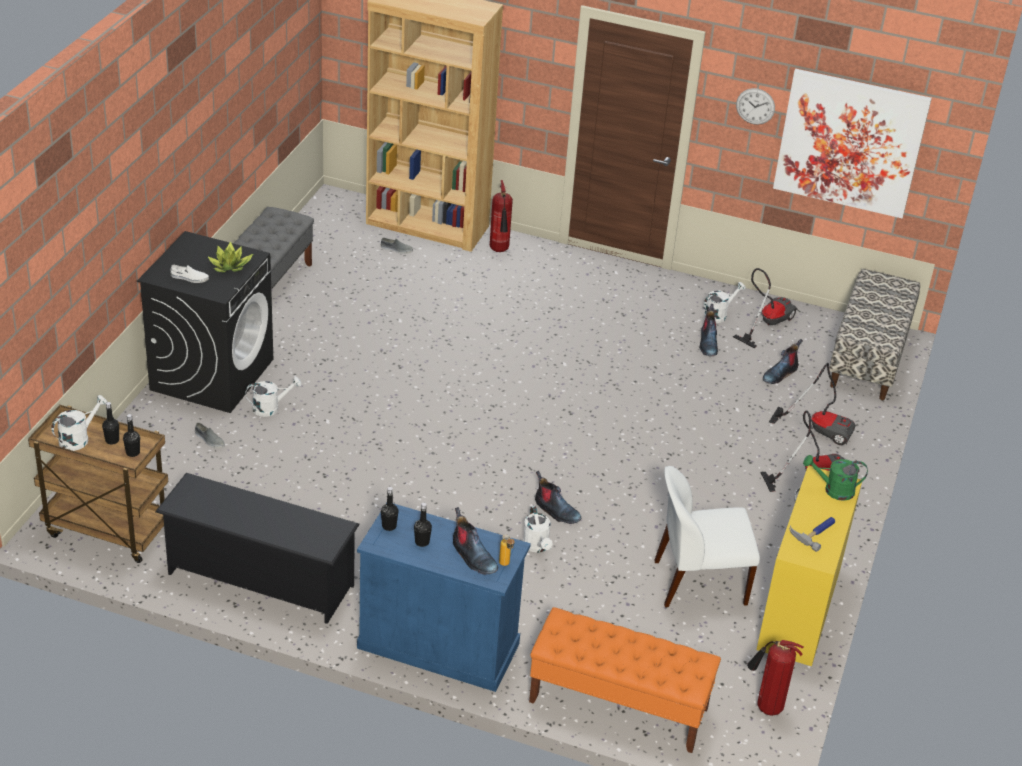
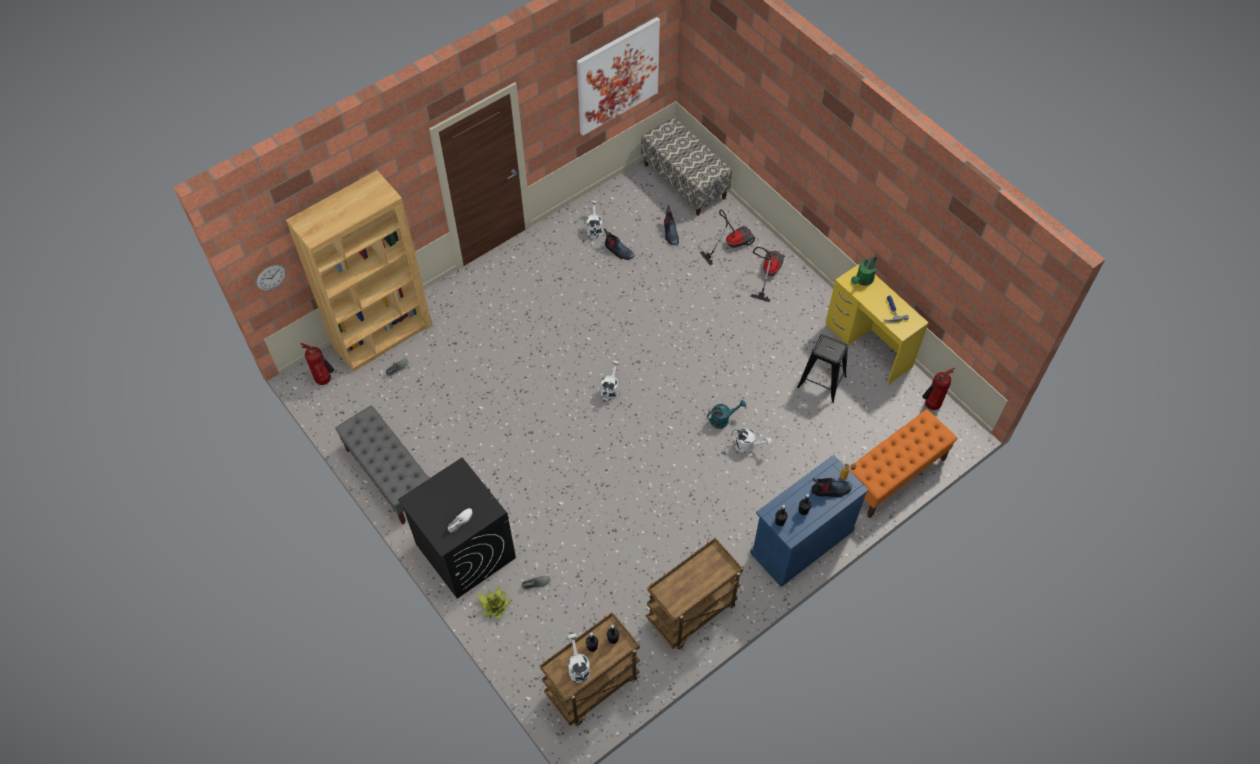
camera: 55 degrees left, 20 degrees up
(230, 266) = (463, 489): potted plant -> potted plant (494, 605)
(259, 579) = (691, 614): black shoe rack -> brown cart
(271, 408) = (525, 530): white watering can -> white watering can (610, 389)
(500, 251) = (443, 308): fire extinguisher -> fire extinguisher (325, 380)
(556, 511) = (723, 419): boot -> turquoise watering can
(697, 582) = (822, 382): white chair -> black stool
(755, 106) = (558, 99): wall clock -> wall clock (271, 277)
(766, 323) = (618, 209): vacuum cleaner -> none

